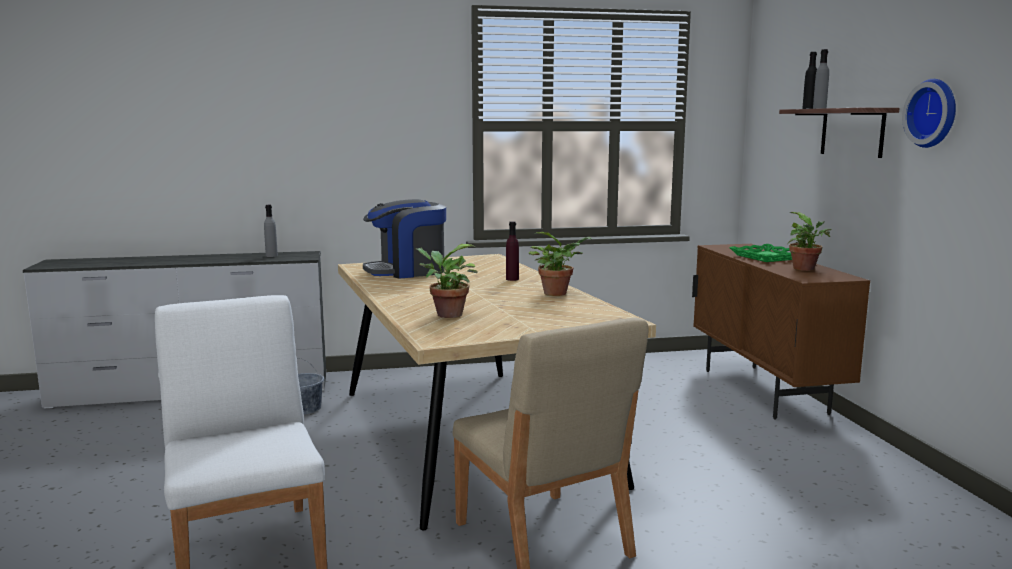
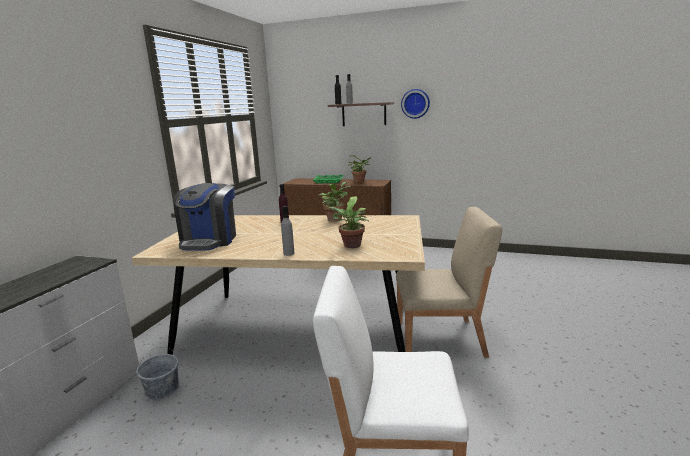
camera: 60 degrees left, 5 degrees up
(271, 256) = (50, 274): grey bottle -> grey bottle (289, 253)

